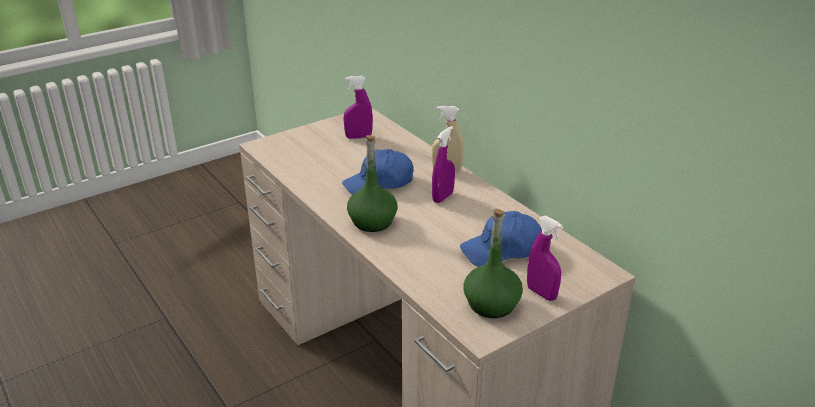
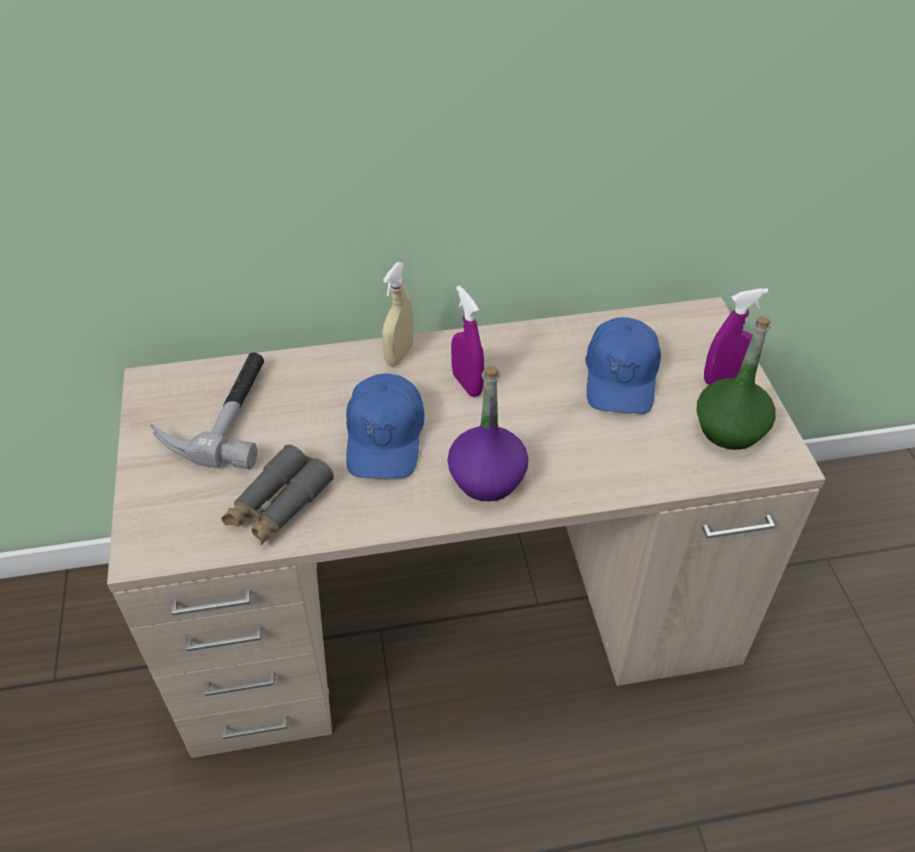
camera: 65 degrees left, 15 degrees up
(310, 168) = (278, 505): none -> grey binoculars
(358, 137) = (222, 414): purple spray bottle -> hammer
(372, 221) = (487, 478): green bottle -> purple bottle

